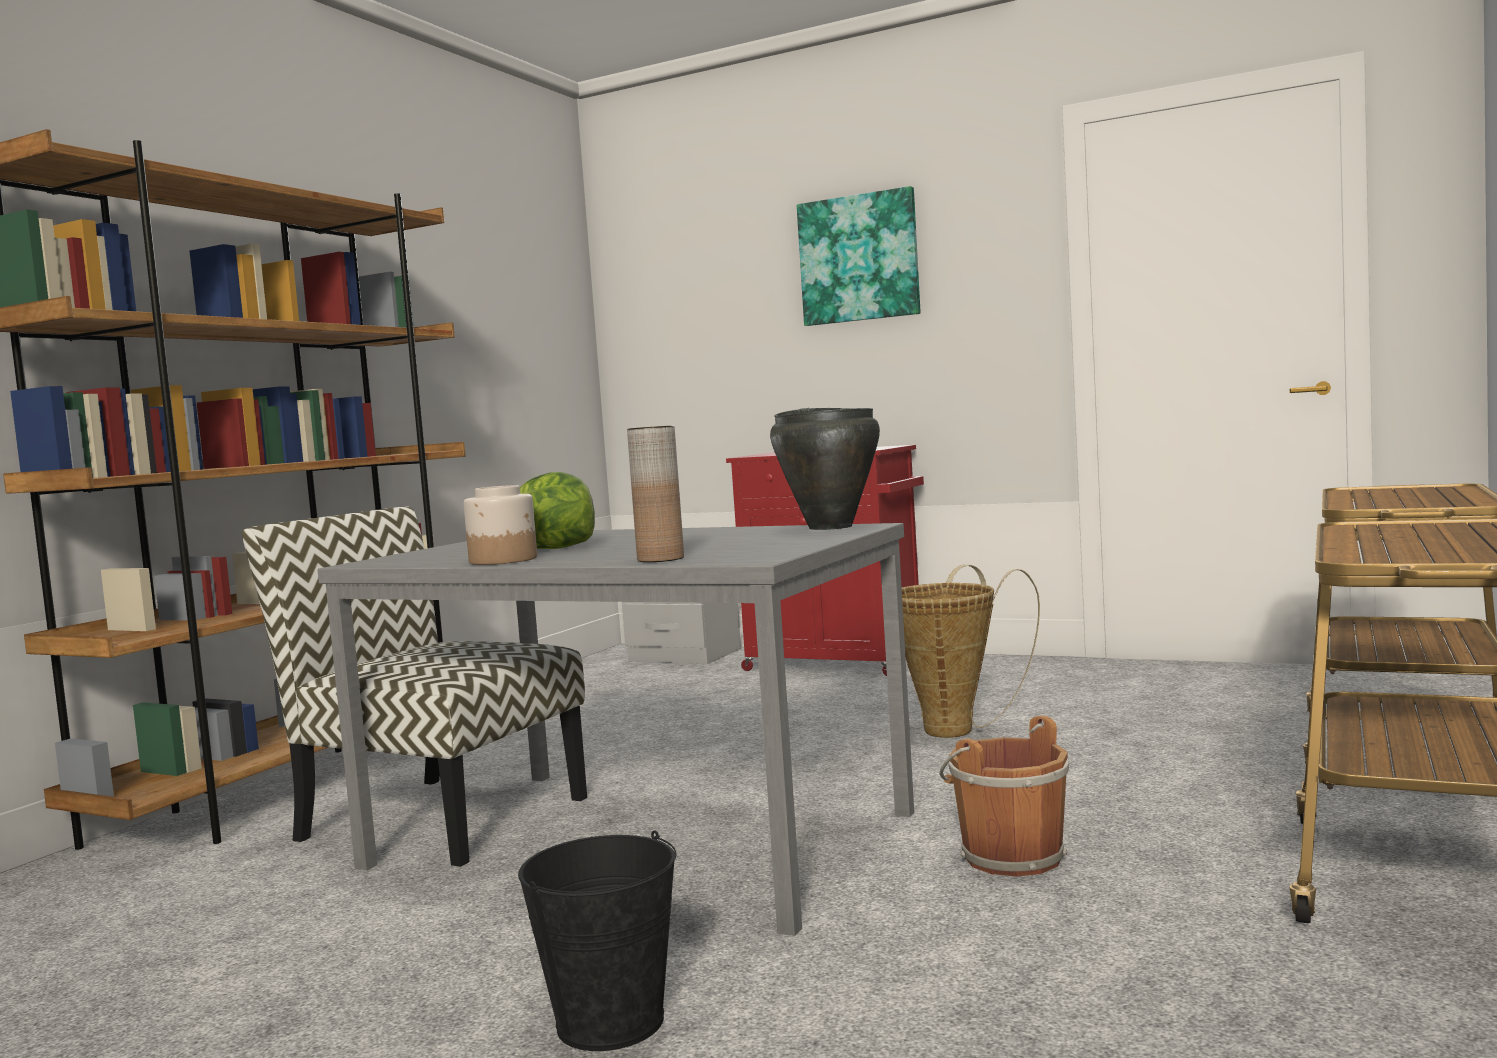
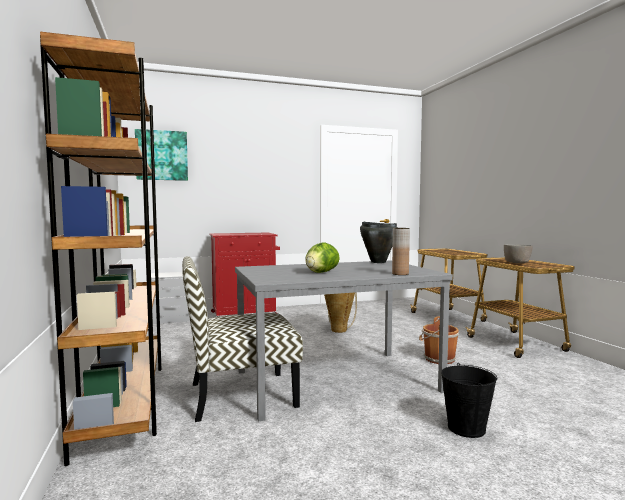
camera: 45 degrees left, 0 degrees up
(504, 560) = (334, 277): jar -> none
(859, 258) = (248, 162): picture -> picture (162, 155)
(1379, 541) = (517, 263): none -> grey bowl

